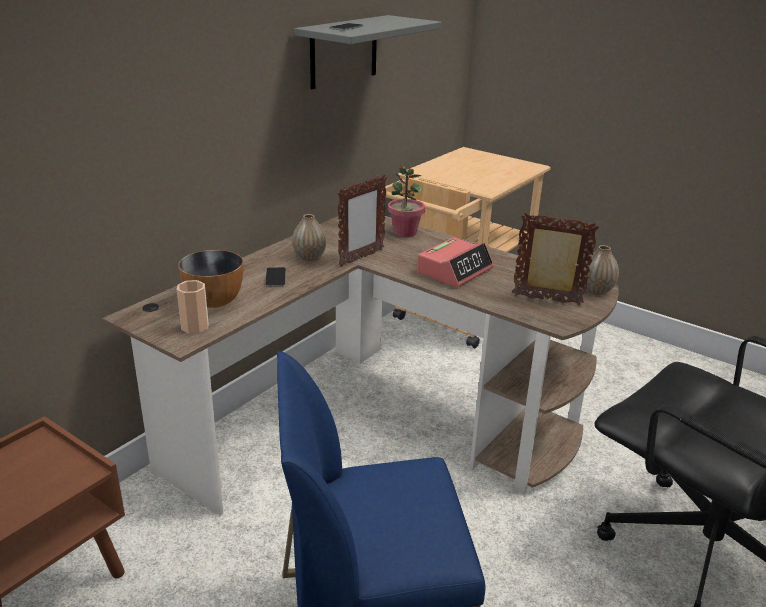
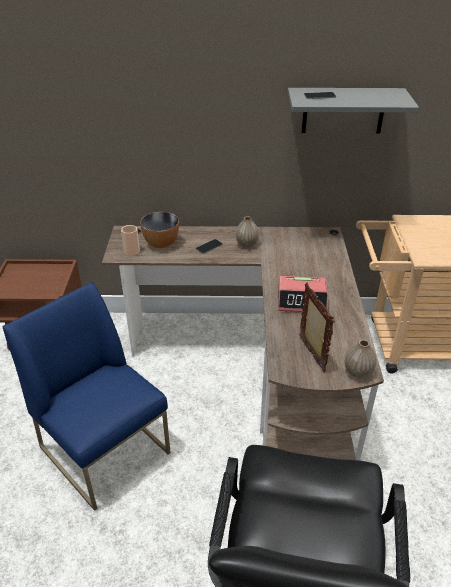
camera: 55 degrees right, 10 degrees up
(361, 258) = (270, 260): picture frame -> none
(405, 233) = (329, 259): potted plant -> none

